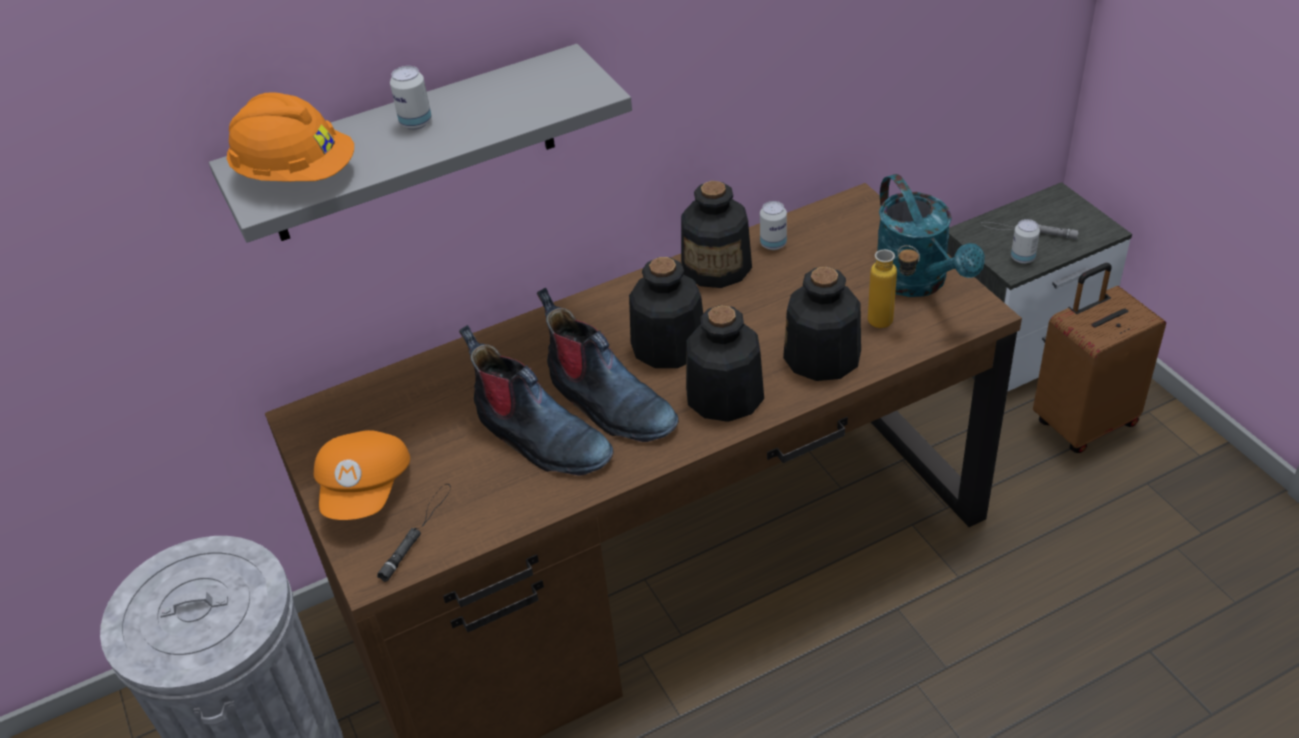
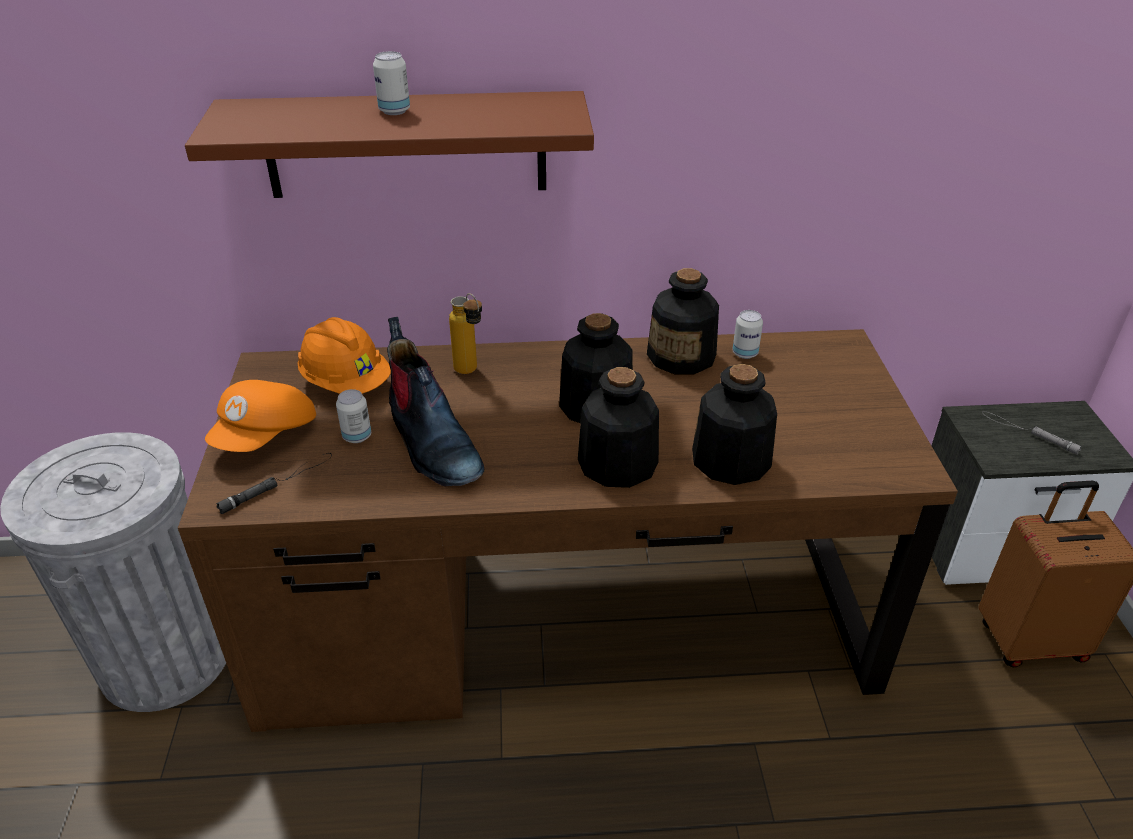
camera: 20 degrees right, 5 degrees down
(296, 175) = (265, 121): orange hard hat -> orange hard hat (346, 383)
(411, 146) = (406, 145): grey shelf -> brown shelf
(608, 404) = (510, 436): boot -> none
(890, 324) = (816, 453): bottle -> bottle (471, 373)
(919, 282) = (866, 426): turquoise watering can -> none
(1022, 258) = (1010, 454): can -> can (357, 436)

